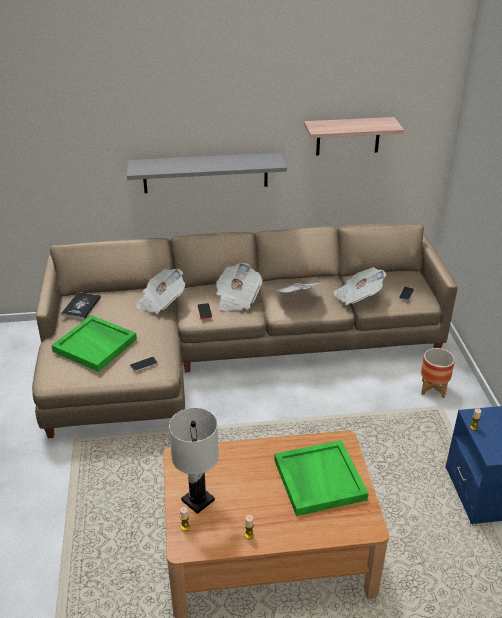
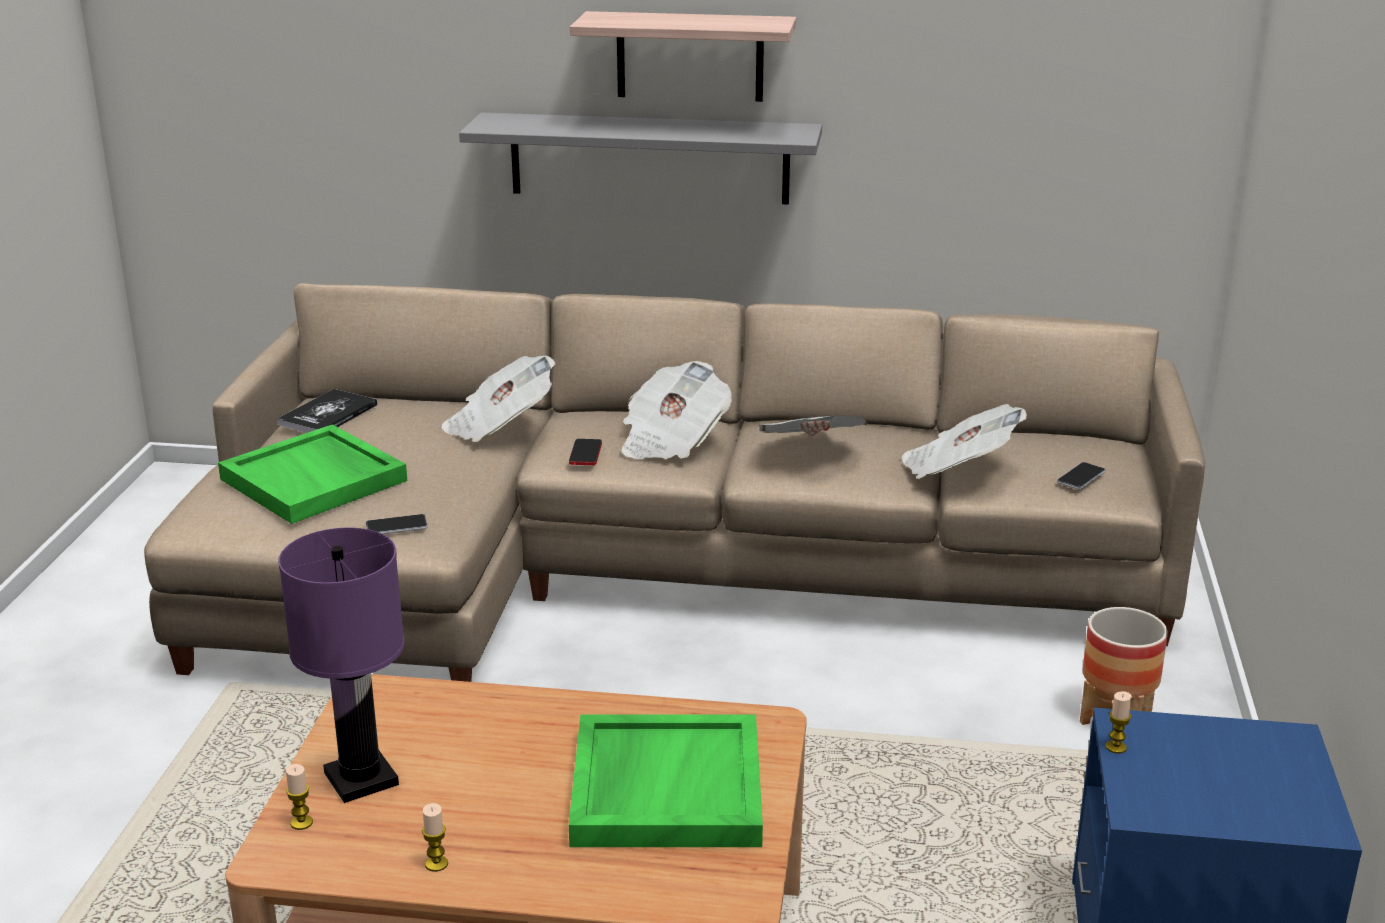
camera: 15 degrees right, 10 degrees down
(198, 500) = (362, 779): white table lamp -> purple table lamp
(348, 136) = (982, 98): shelf -> shelf (690, 56)

